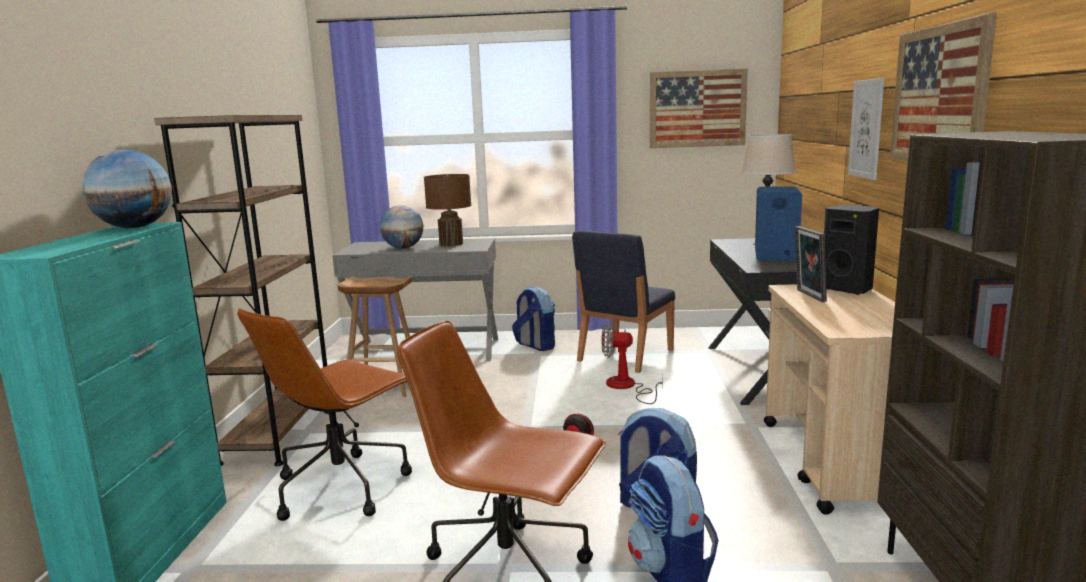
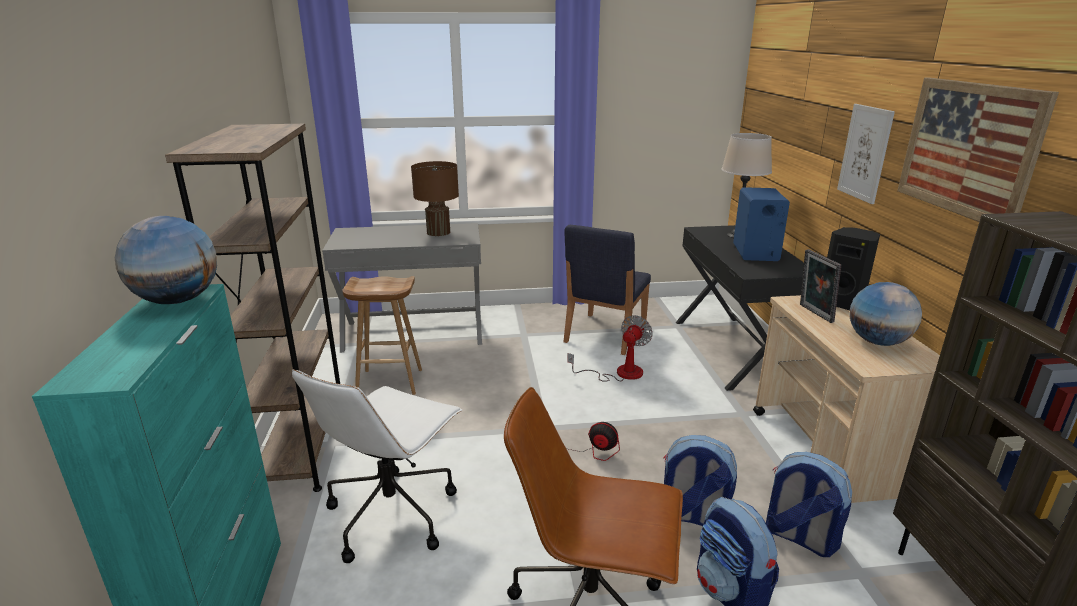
camera: 10 degrees left, 10 degrees up
(342, 486) = (393, 513): brown office chair -> white office chair
(403, 248) = (392, 238): globe -> globe (877, 342)
(535, 345) = (518, 324): backpack -> backpack (798, 537)
(626, 387) = (619, 373): fan -> fan turned 120 degrees clockwise
(697, 109) = (671, 97): picture -> none

